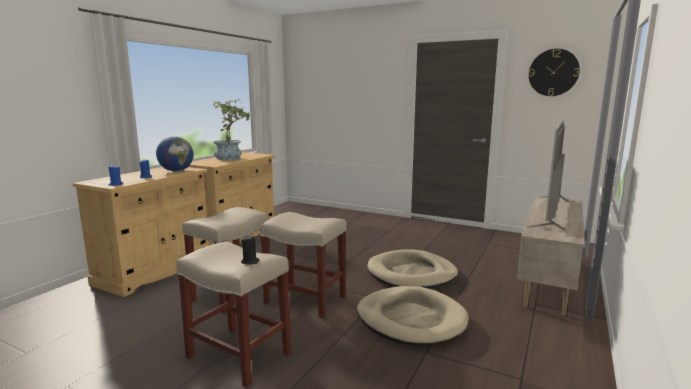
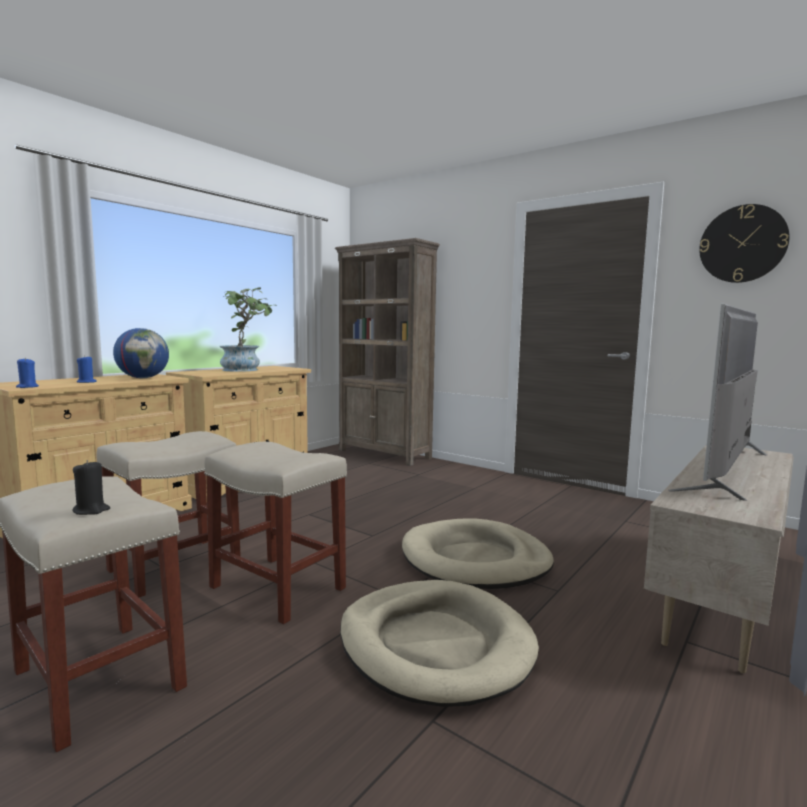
camera: 10 degrees right, 5 degrees down
(318, 209) = (384, 454): none -> brown bookcase

